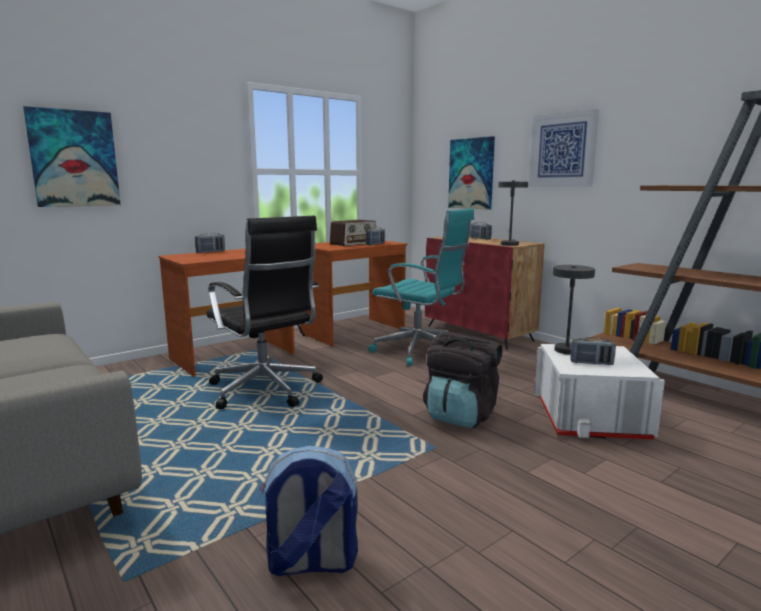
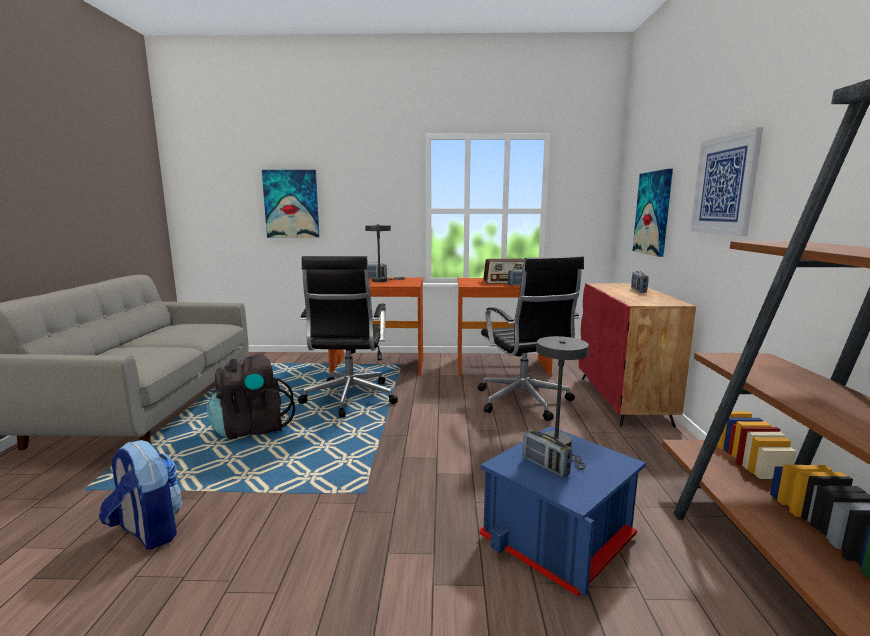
camera: 40 degrees right, 0 degrees up
(420, 351) = (524, 402): turquoise office chair -> black office chair
(461, 415) = (439, 475): black backpack -> black backpack (252, 428)
(510, 244) = (641, 302): grey table lamp -> grey table lamp (382, 280)
(590, 418) = (560, 536): white storage box -> blue storage box

